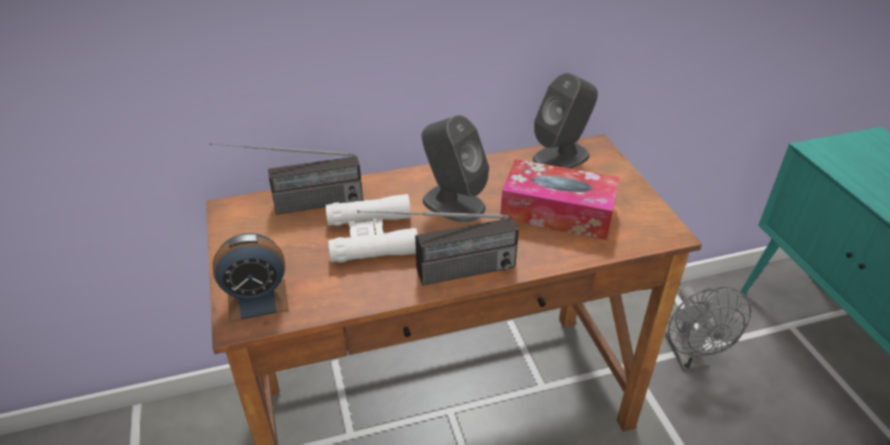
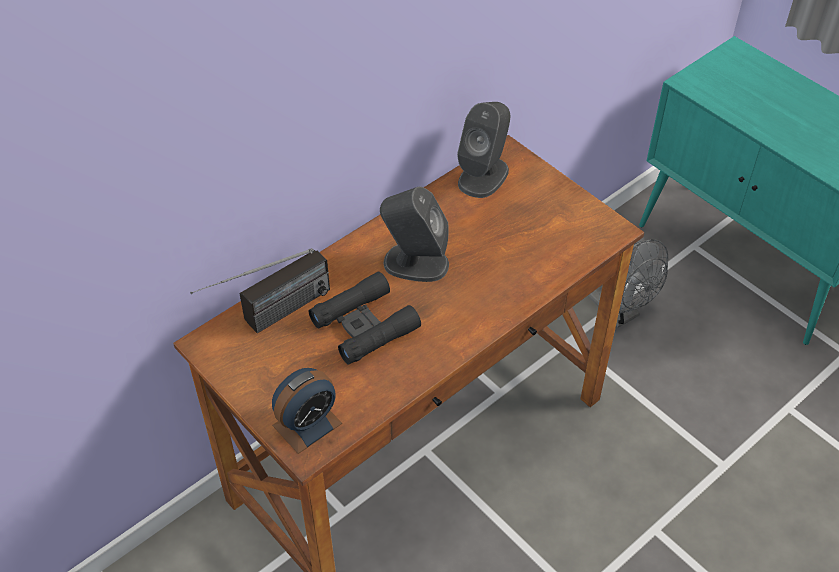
camera: 25 degrees left, 10 degrees up
(371, 237) = (364, 325): white binoculars -> black binoculars
(441, 275) = (450, 341): radio -> none
(557, 212) = (512, 241): tissue box -> none

